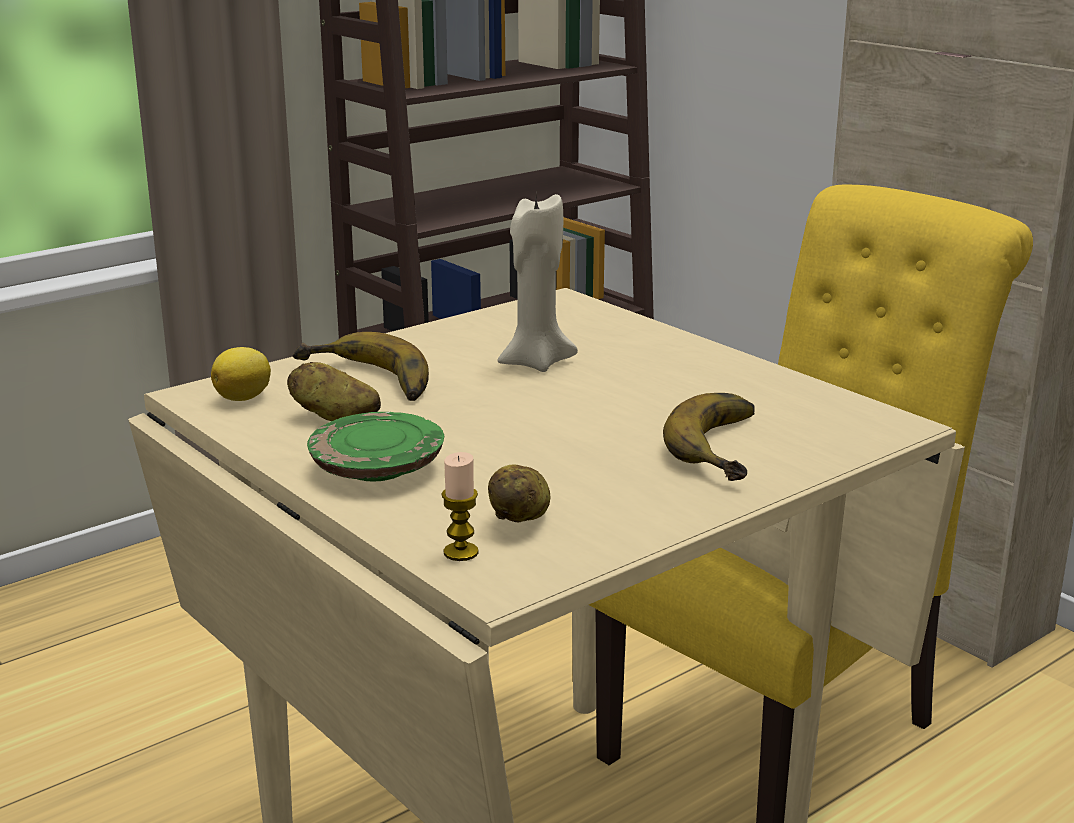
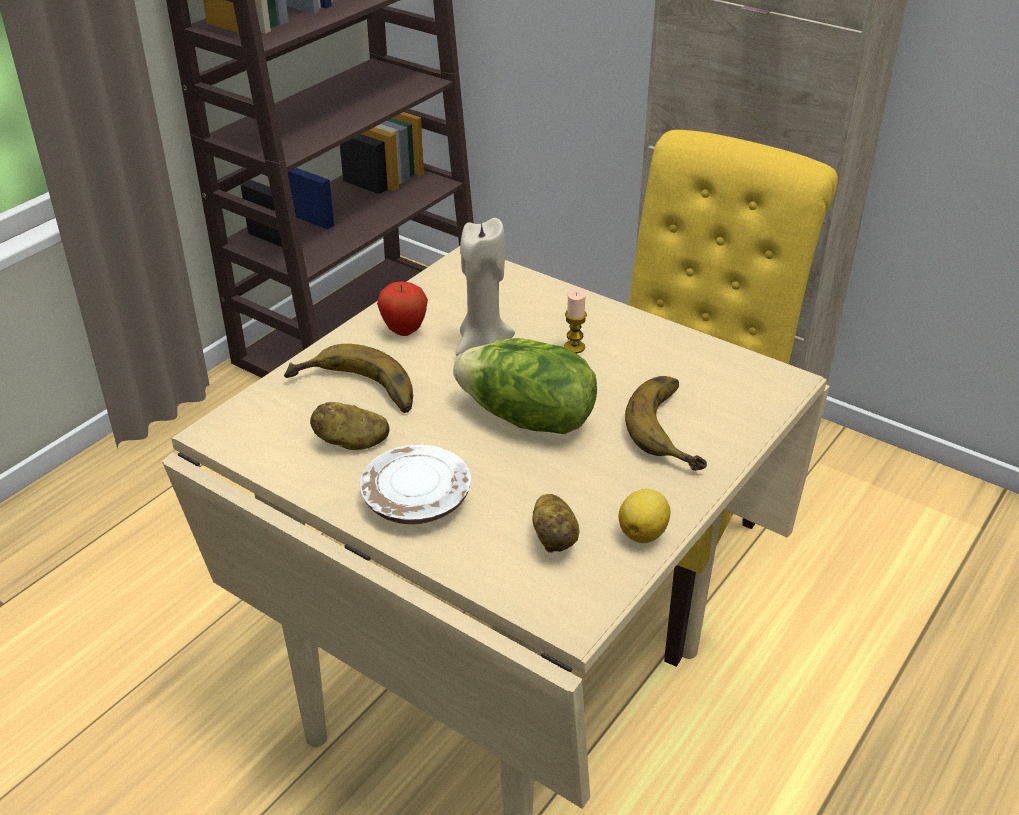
camera: 15 degrees left, 15 degrees up
(244, 398) = (263, 430): lemon -> lemon (643, 532)
(377, 468) = (417, 500): green plate -> white plate
(453, 342) = (404, 331): none -> apple
(461, 552) = (527, 587): candle -> candle (574, 347)
(551, 421) = (527, 419): none -> lettuce

